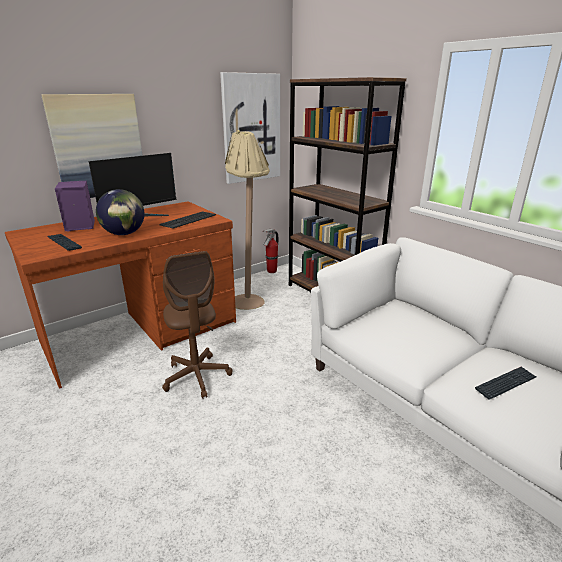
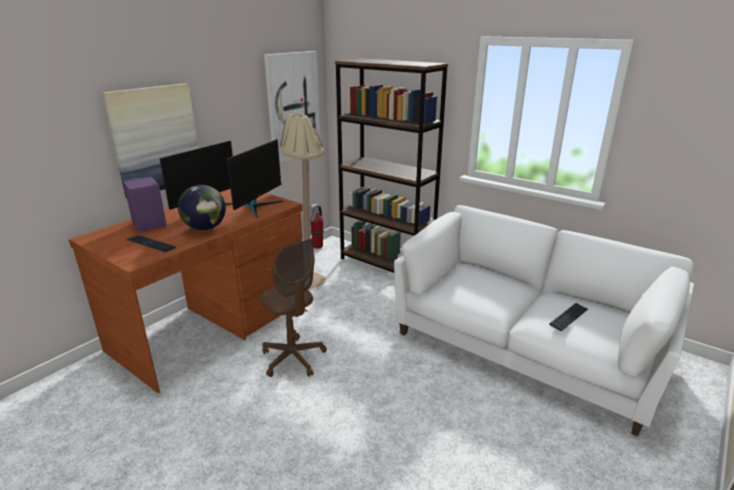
camera: 15 degrees left, 0 degrees up
(188, 220) = (258, 207): keyboard -> monitor

